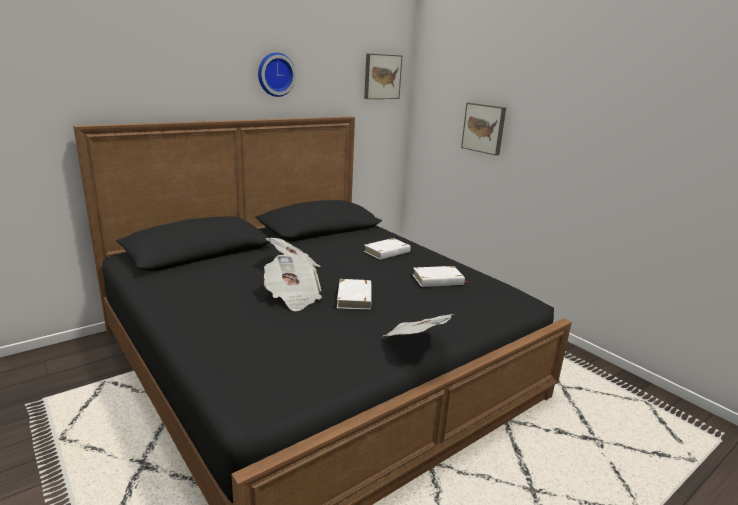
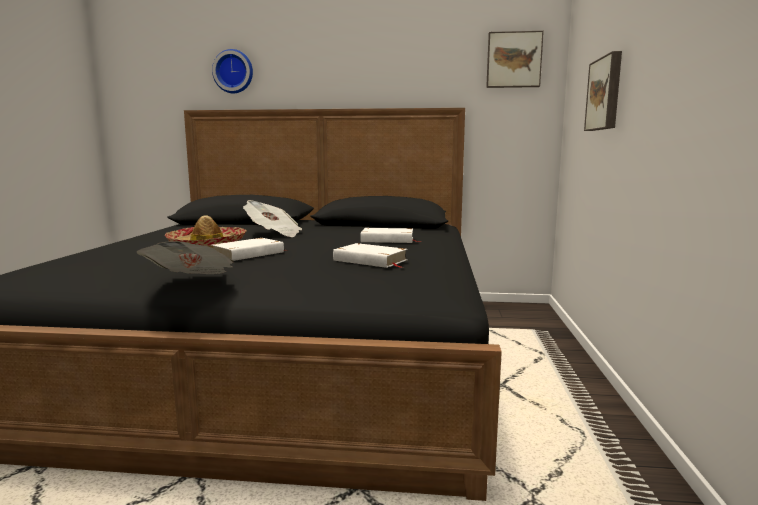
camera: 45 degrees right, 10 degrees down
(275, 74) = (368, 63): wall clock -> wall clock (234, 72)
(293, 297) = (207, 245): newspaper -> hat

